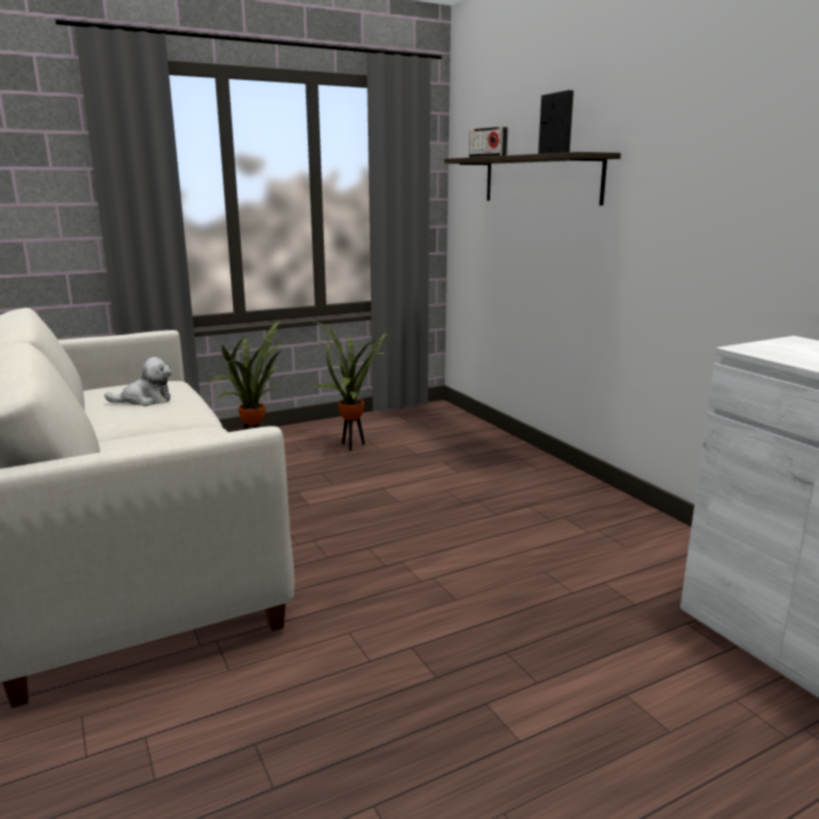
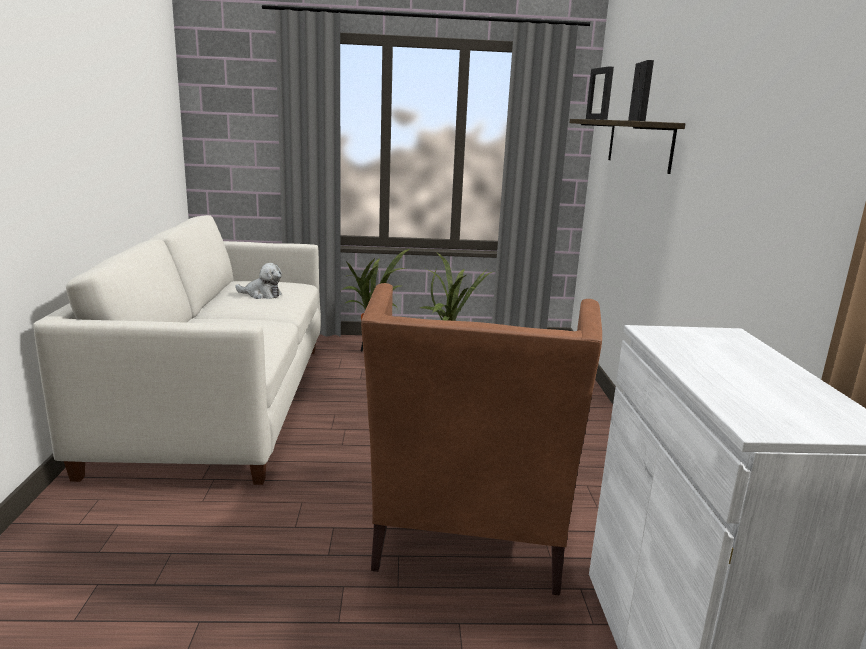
camera: 25 degrees right, 0 degrees up
(487, 156) = (597, 119): radio -> picture frame
(551, 610) = (470, 537): none -> brown armchair

